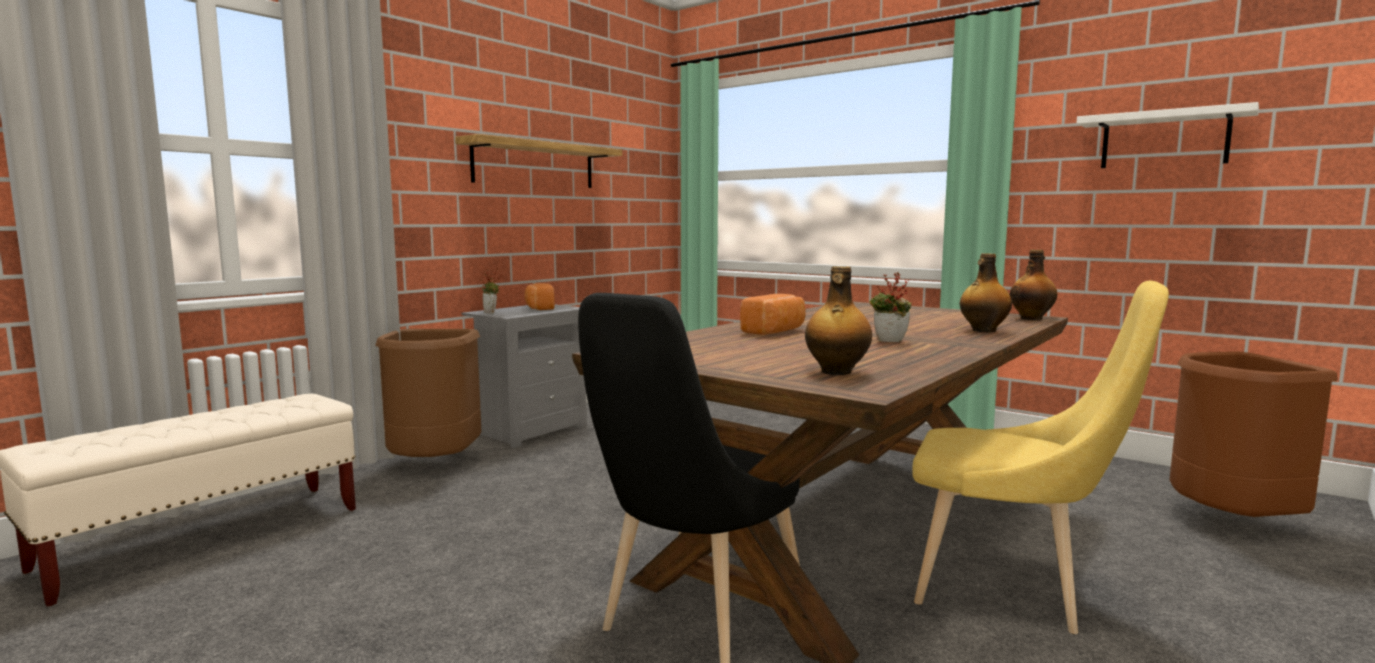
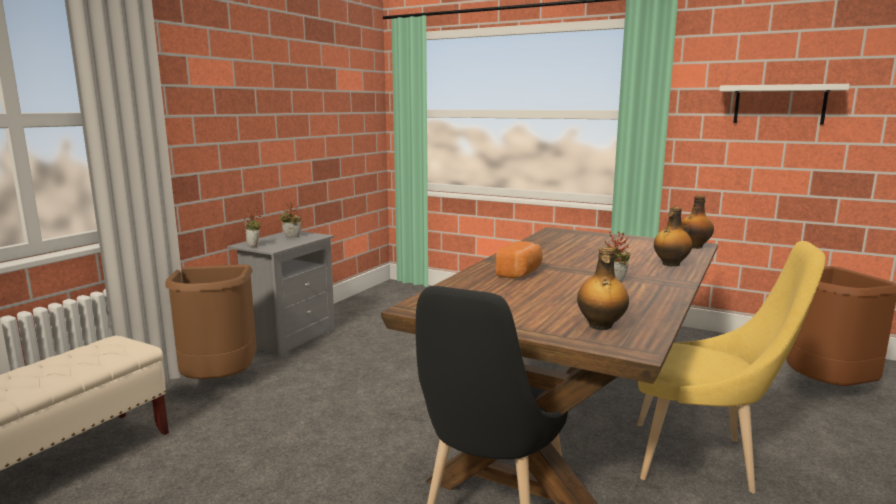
camera: 10 degrees left, 5 degrees up
(535, 165) = (279, 112): shelf -> none
(539, 308) = (291, 237): bread -> potted plant

